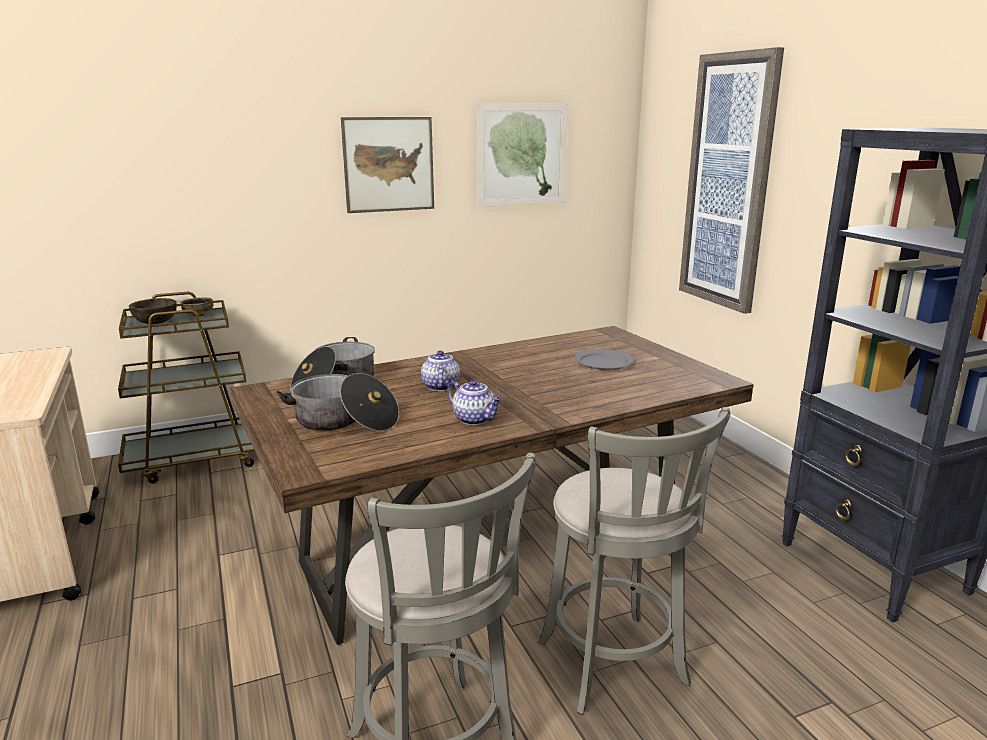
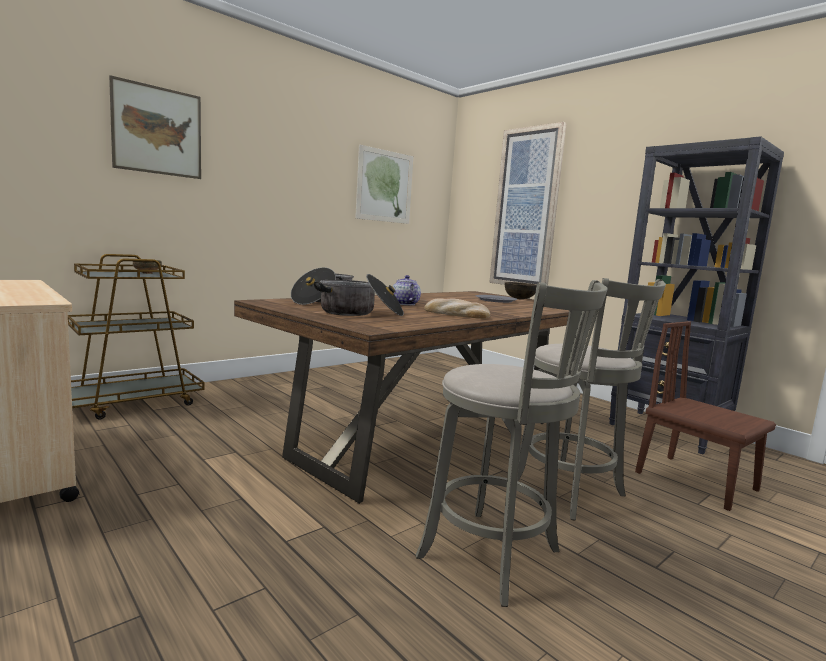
camera: 20 degrees left, 10 degrees down
(155, 322) = (111, 274): brown bowl -> brown bowl (519, 298)
(389, 164) = (299, 177): picture -> picture (157, 131)
(475, 419) = (456, 314): teapot -> bread
(830, 674) = (696, 481): none -> brown chair

